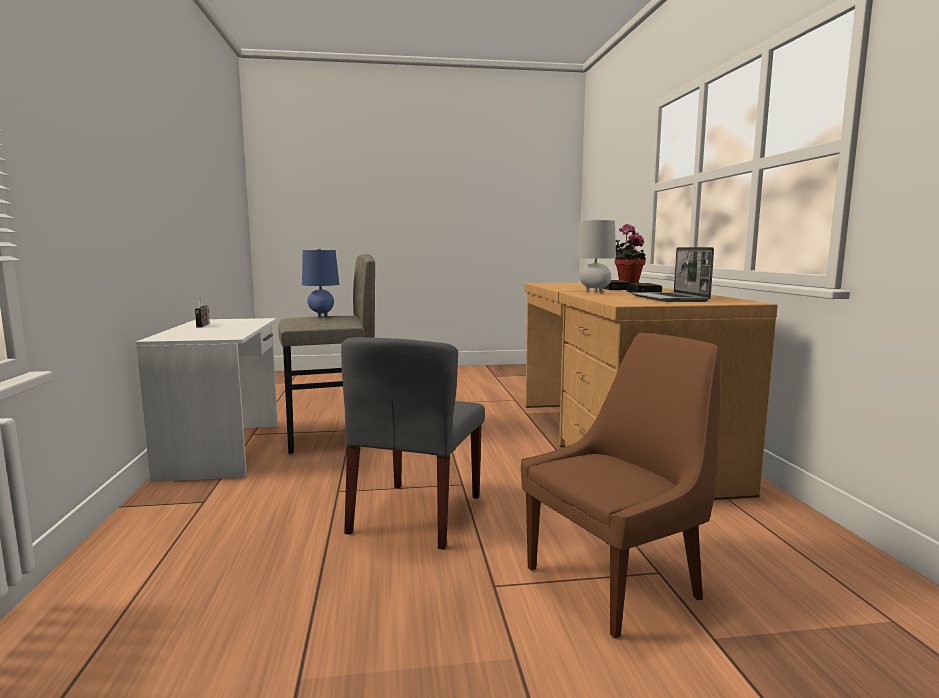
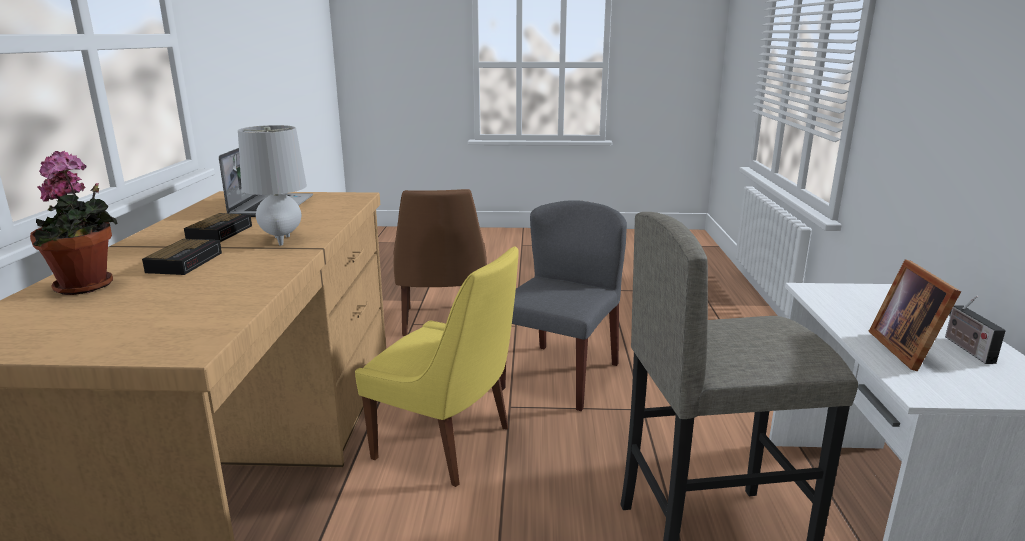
camera: 170 degrees left, 10 degrees up
(236, 324) = (907, 349): none -> picture frame
(322, 316) = (742, 333): blue table lamp -> none
(499, 460) = (447, 444): none -> yellow chair
(617, 581) = (442, 322): brown chair -> brown chair turned 75 degrees counterclockwise

